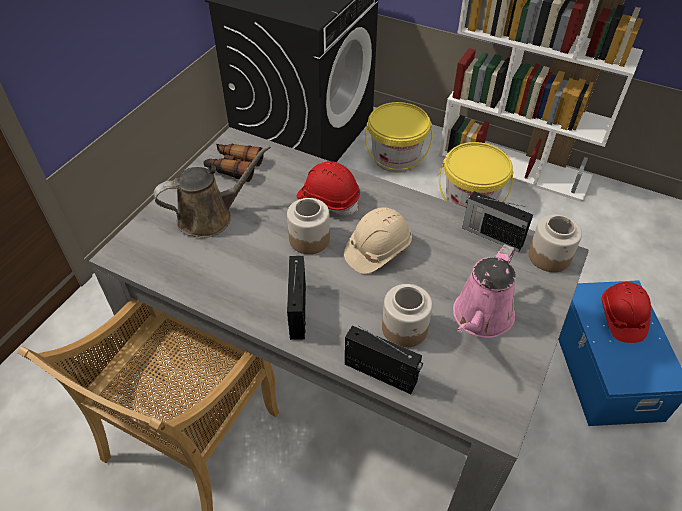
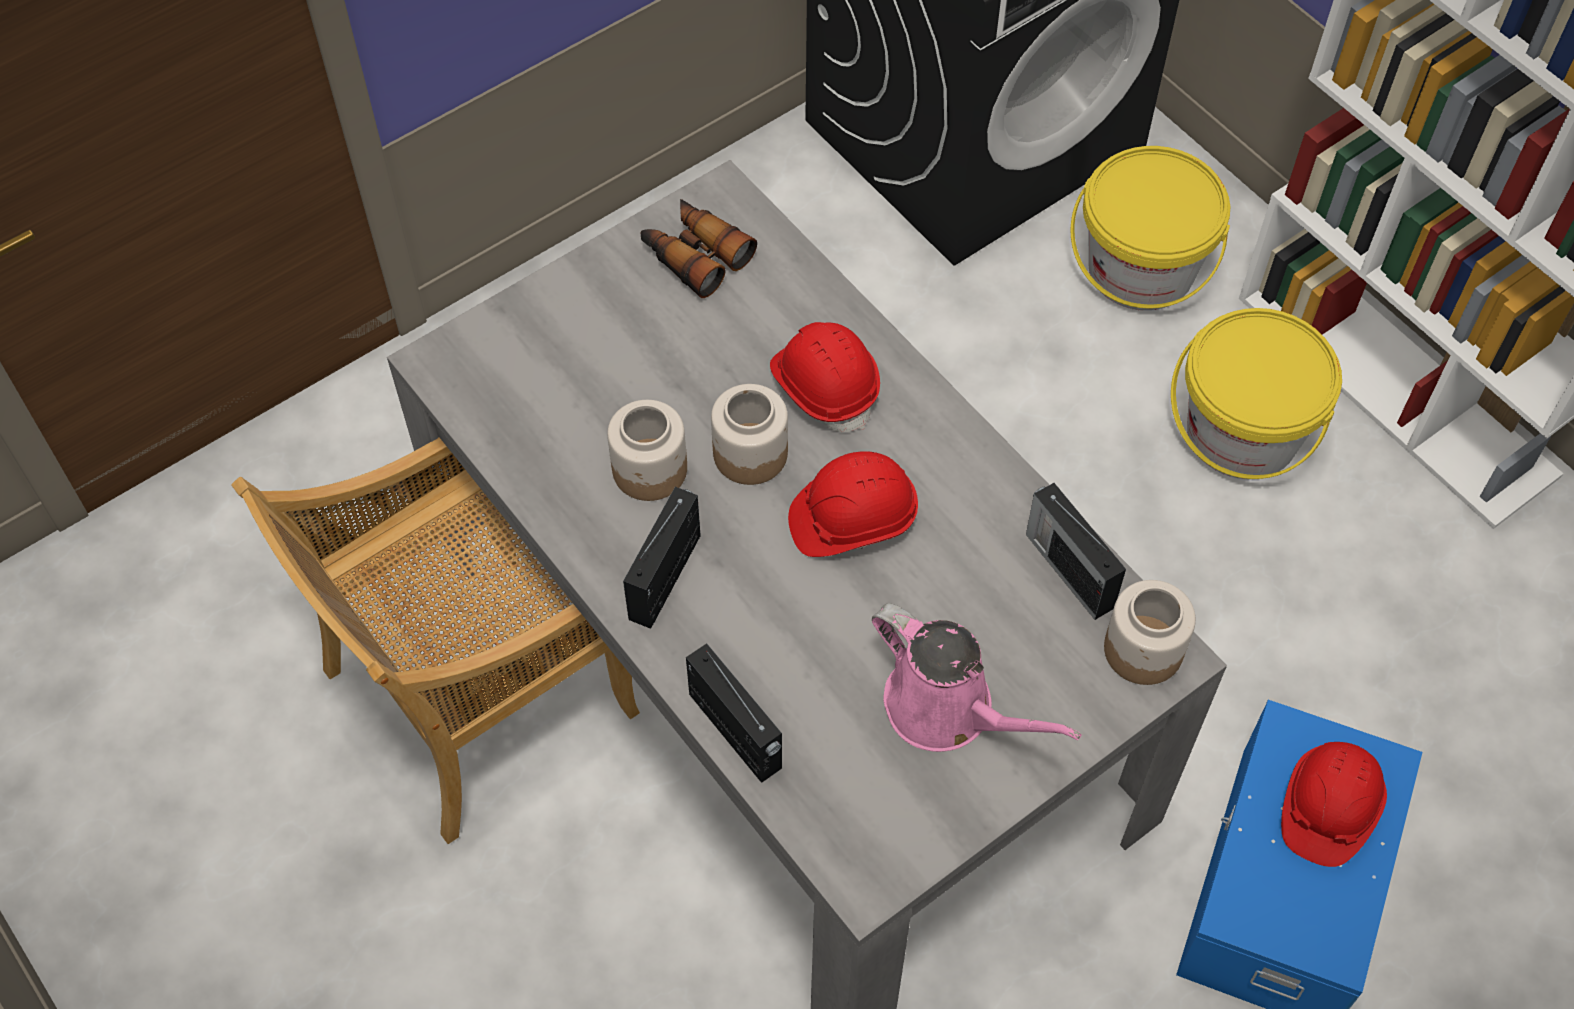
camera: 25 degrees right, 10 degrees up
(210, 217) = (609, 346): brown watering can -> none
(377, 250) = (852, 519): beige hard hat -> red hard hat
(405, 328) = (815, 676): jar -> jar (650, 470)
(480, 318) = (948, 709): pink watering can -> pink watering can turned 105 degrees counterclockwise

